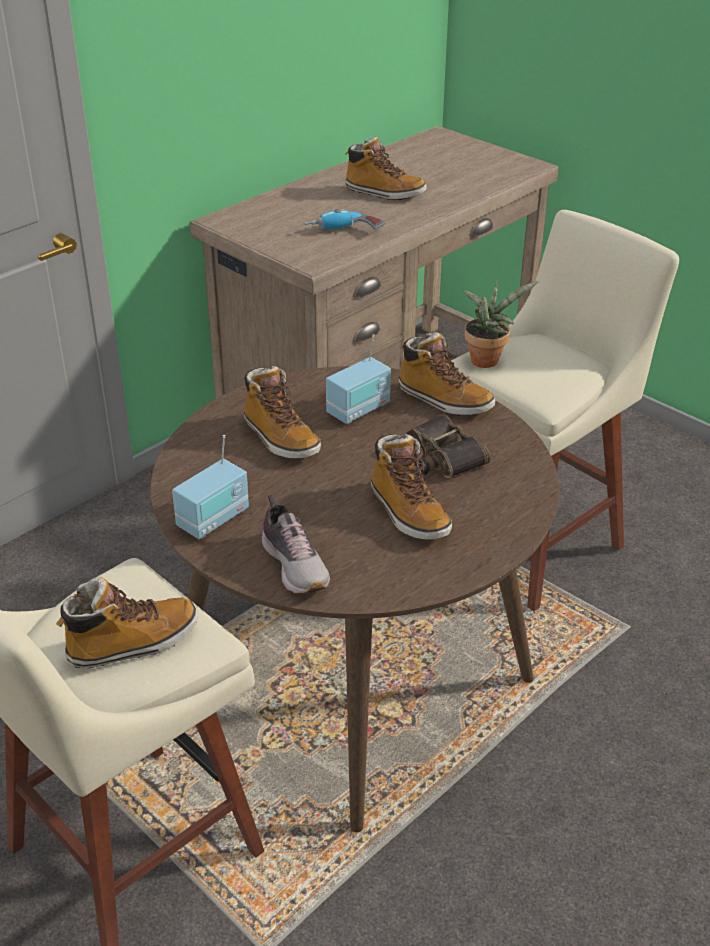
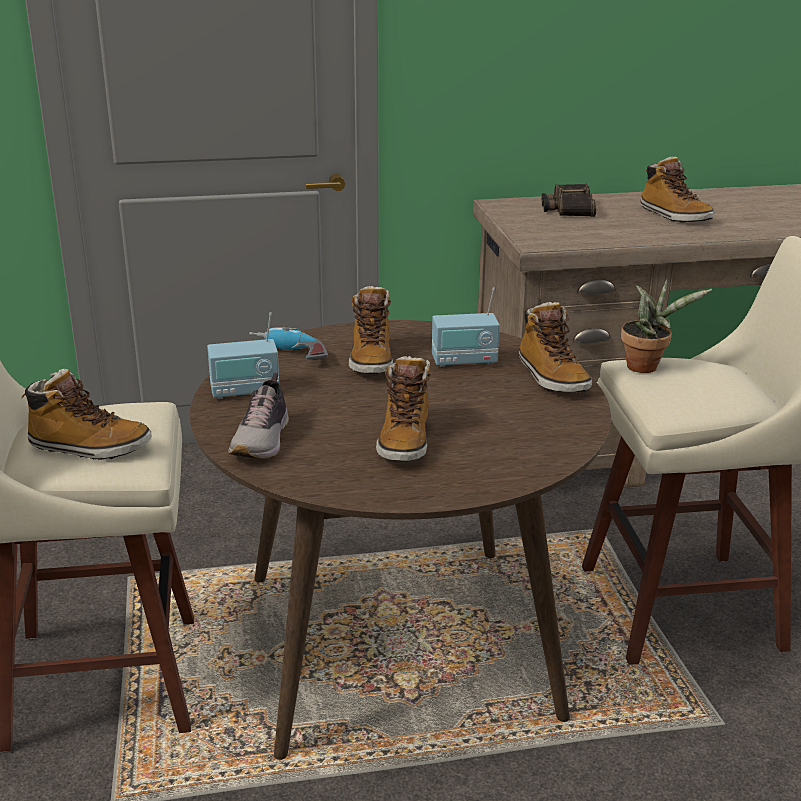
camera: 35 degrees right, 10 degrees down
(344, 232) = (595, 232): power drill -> power drill (289, 355)
(439, 457) = (489, 413): binoculars -> binoculars (568, 209)

